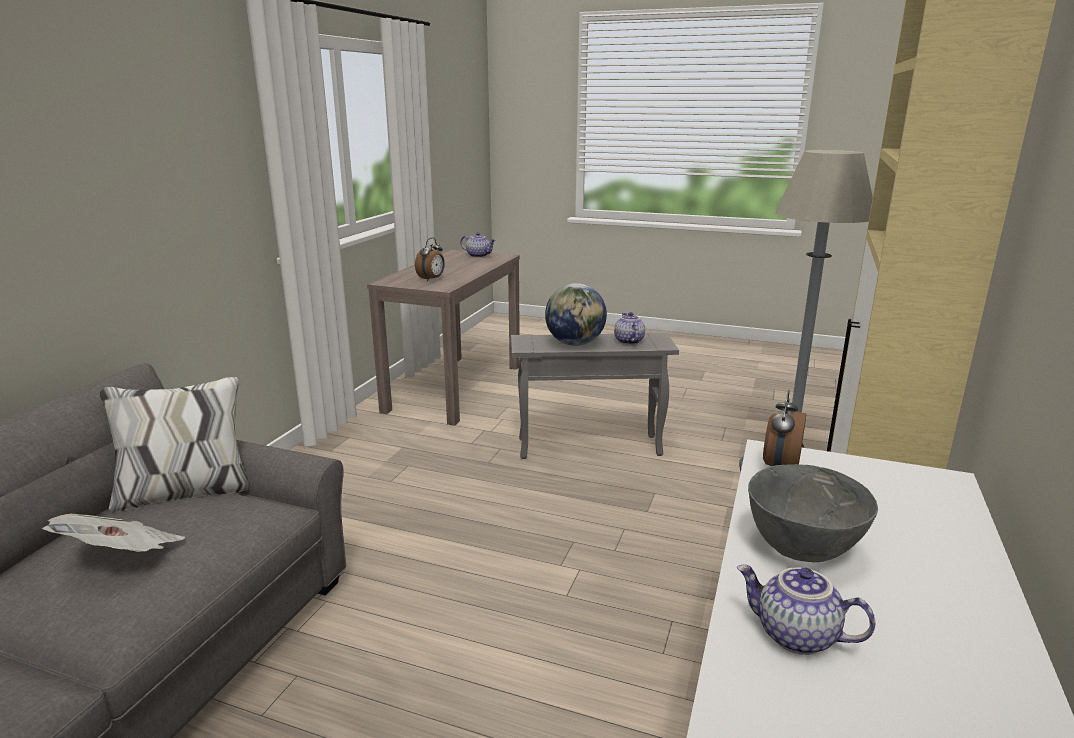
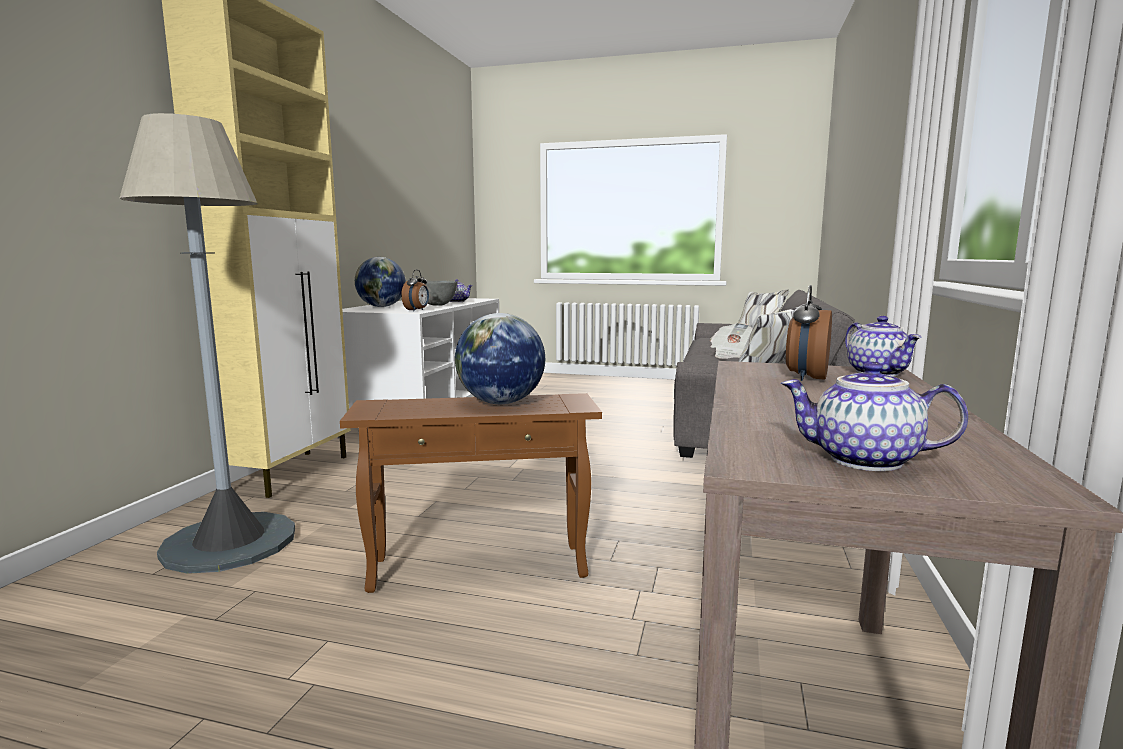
camera: 175 degrees right, 10 degrees down
(589, 447) = (479, 567): grey side table -> brown side table
(628, 341) = (419, 407): teapot -> teapot (879, 373)
(920, 525) = (381, 306): none -> globe

